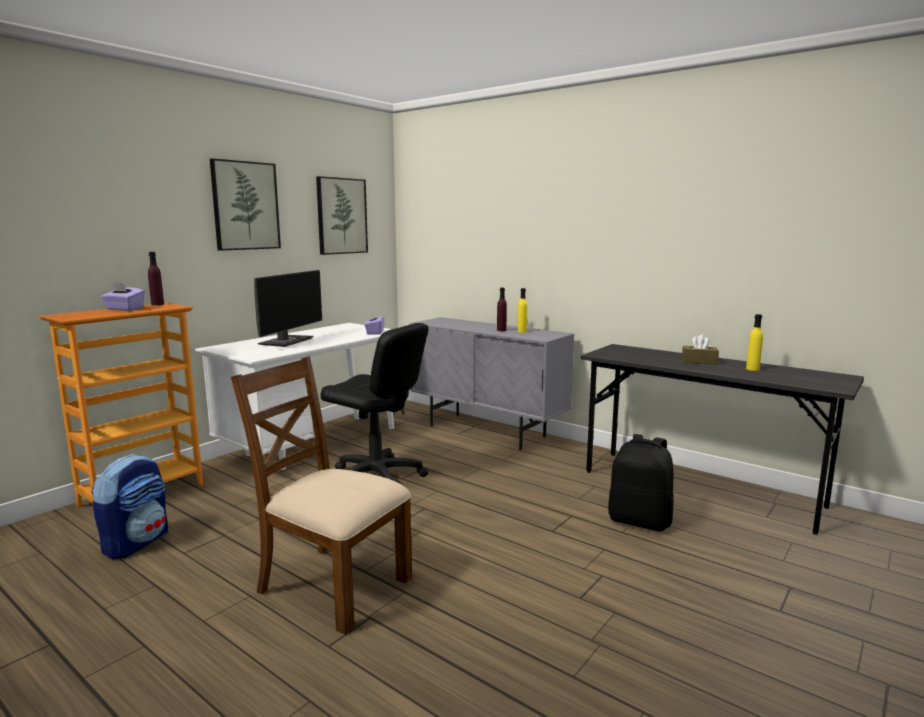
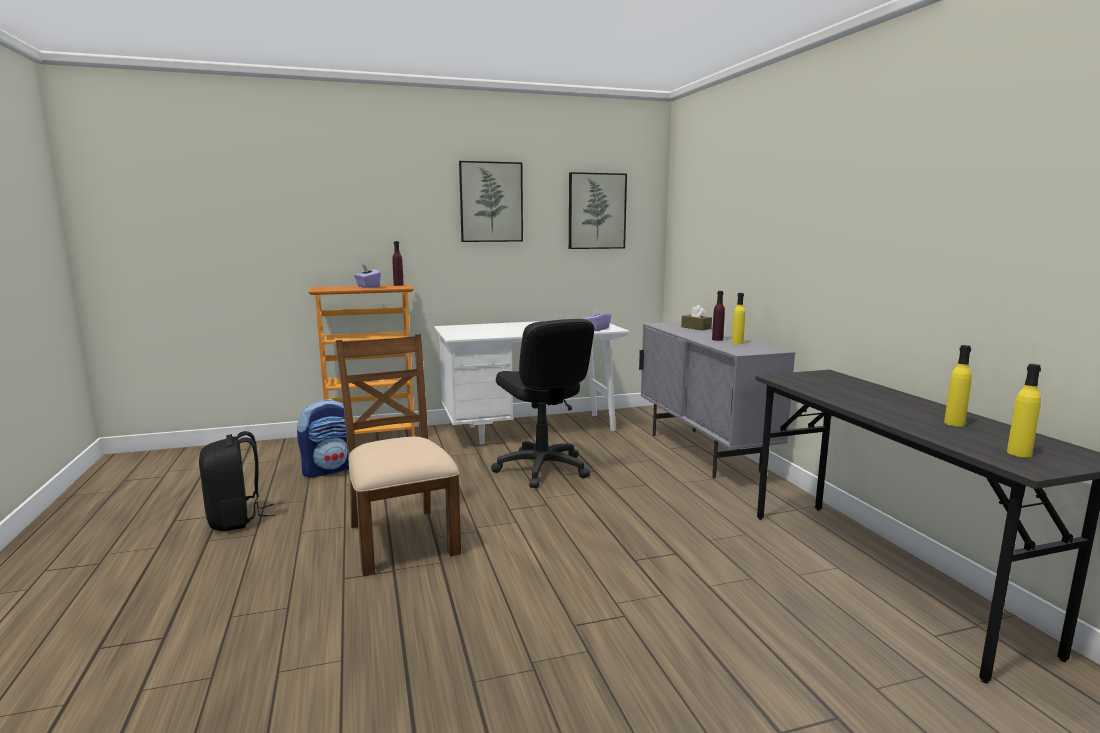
camera: 35 degrees right, 0 degrees up
(287, 341) = (508, 328): monitor -> none
(640, 521) = (746, 583): black backpack -> black backpack (236, 519)
(699, 361) = (895, 403): brown tissue box -> brown tissue box (696, 328)
(815, 381) = (1019, 453): none -> yellow bottle

